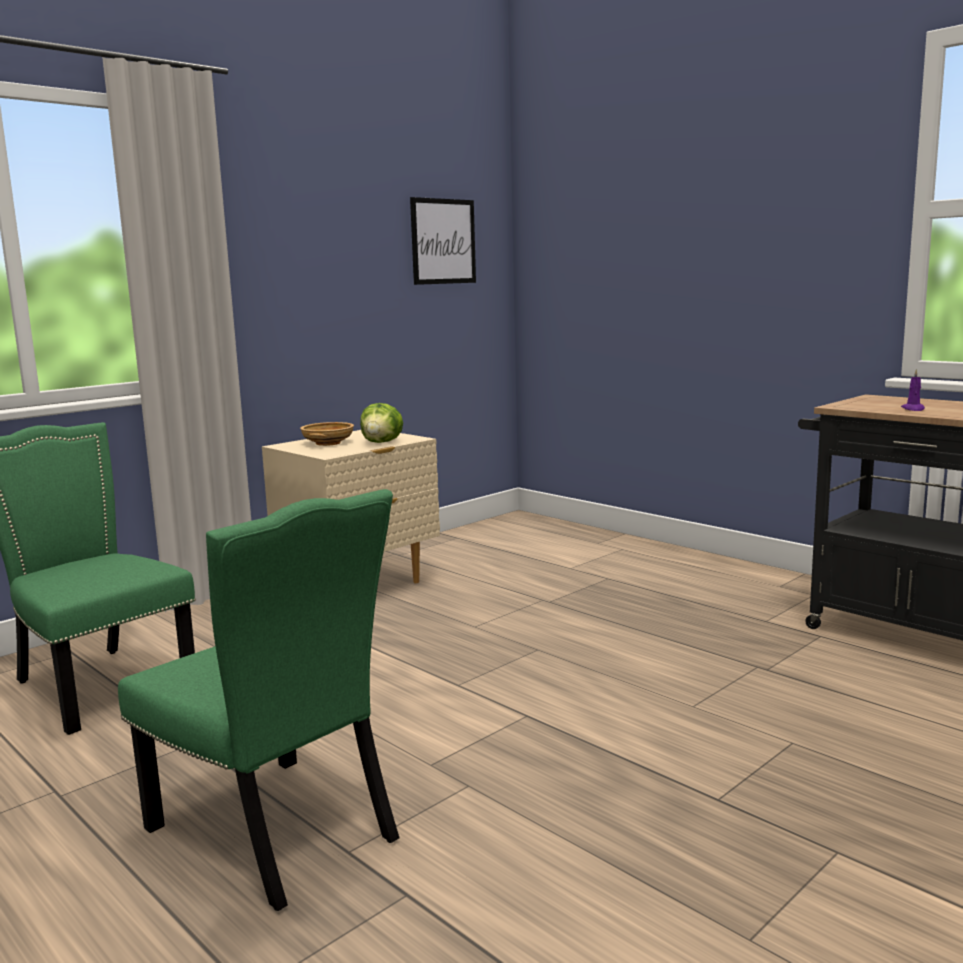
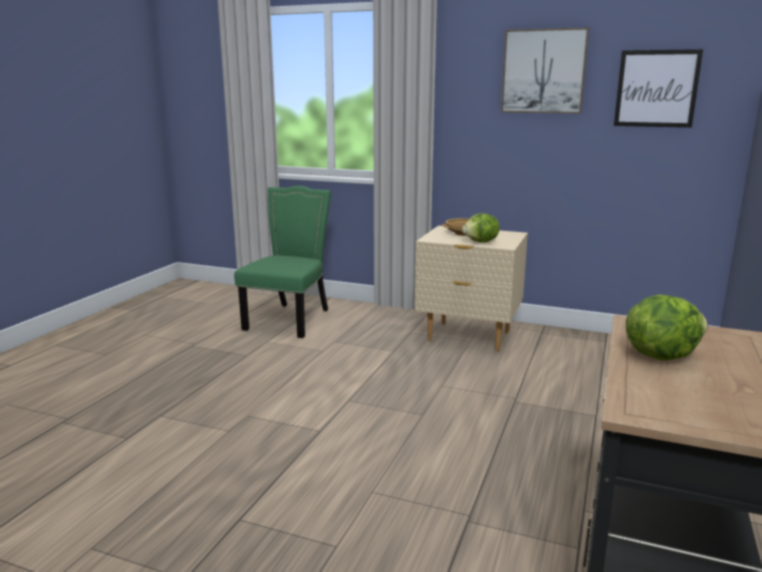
camera: 65 degrees right, 5 degrees up
(273, 828) = (176, 393): green chair -> none
(339, 219) = (543, 71): none -> picture
(913, 409) = (660, 355): purple candle -> lettuce

